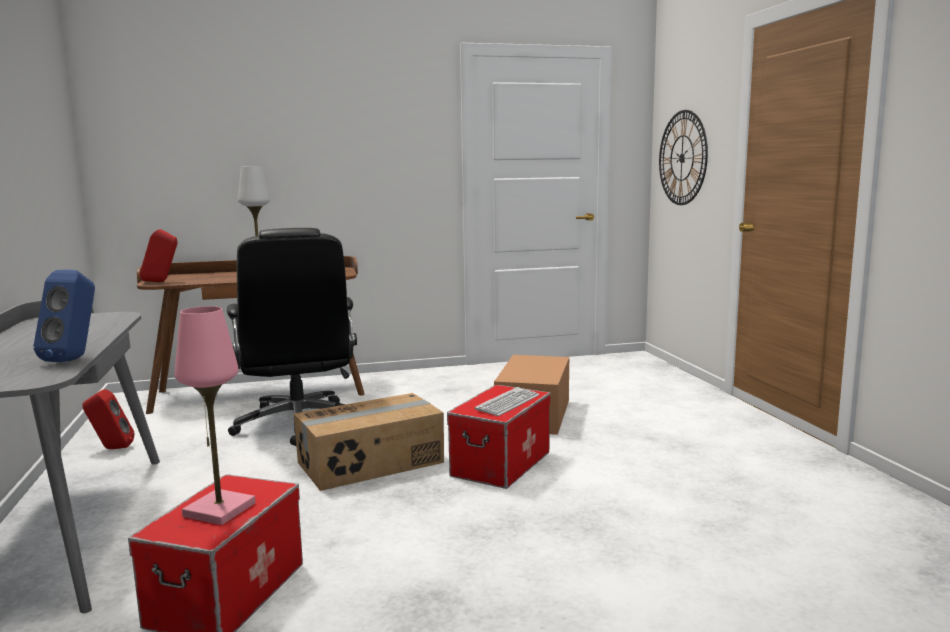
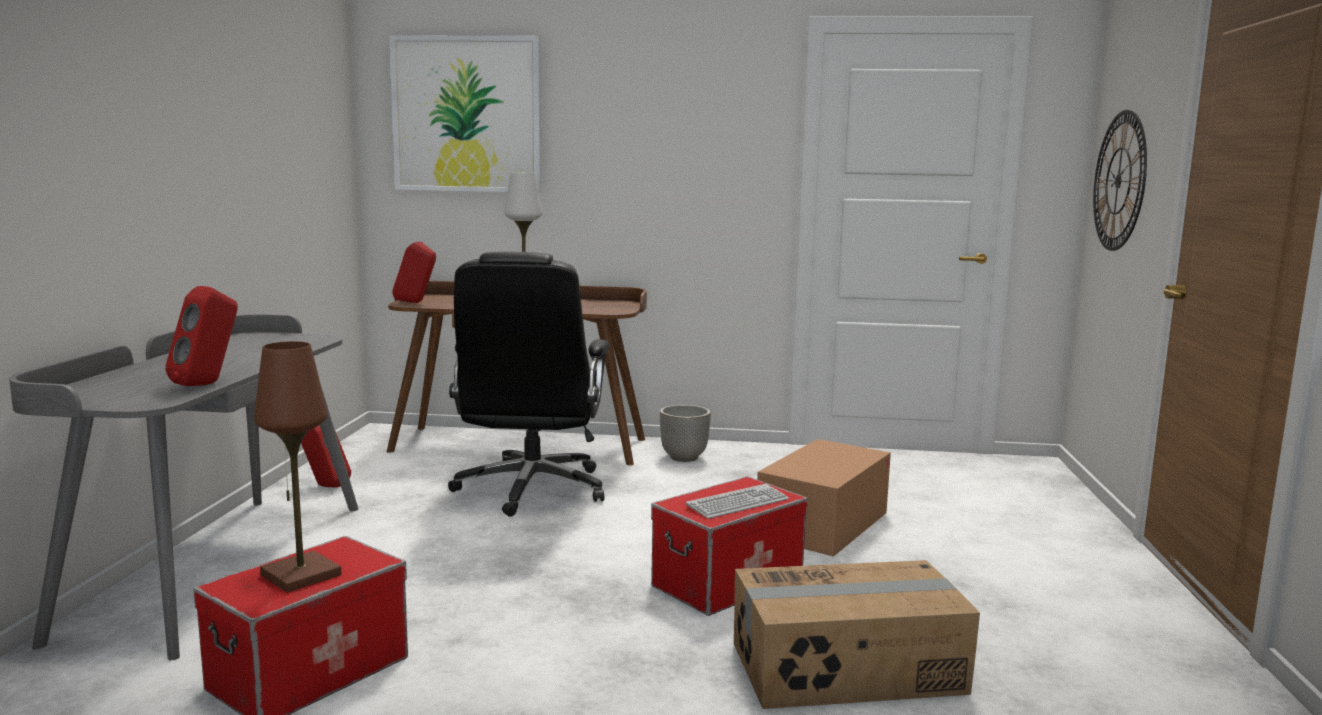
camera: 20 degrees right, 0 degrees up
(74, 359) = (208, 384): blue speaker -> red speaker
(185, 119) = (467, 115): none -> picture
(219, 510) = (301, 575): pink table lamp -> brown table lamp
(371, 463) = (574, 551): cardboard box -> cardboard box (848, 669)
(399, 384) = (684, 458): none -> planter

